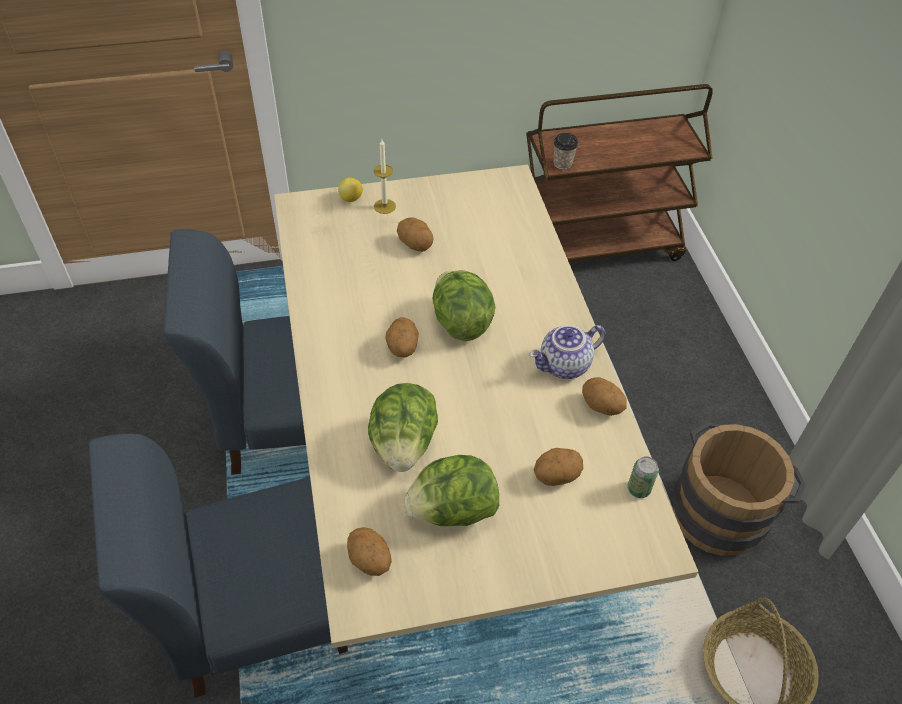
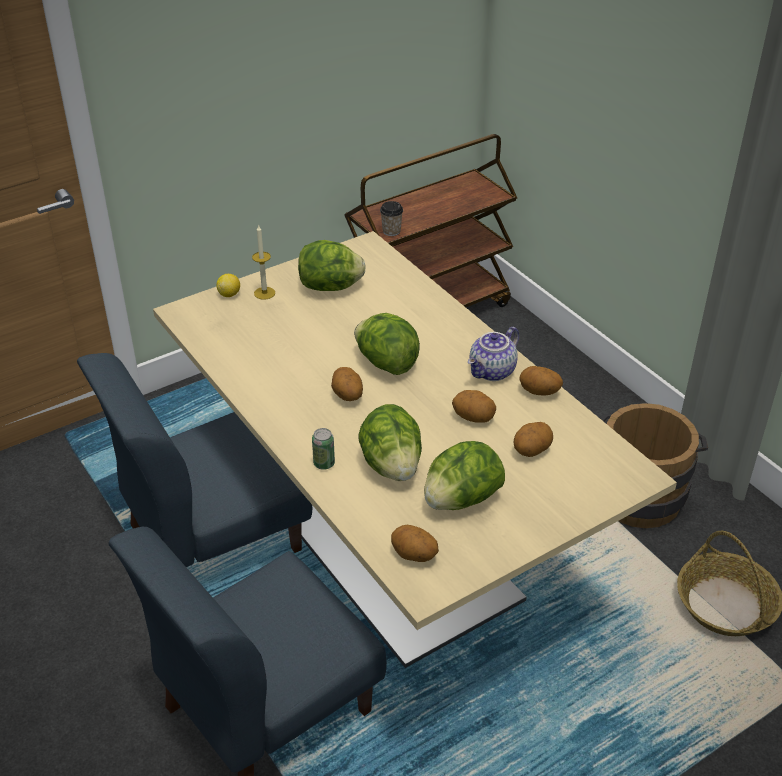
camera: 20 degrees left, 10 degrees down
(415, 245) = (311, 316): potato -> potato (473, 417)
(451, 217) = (331, 287): none -> lettuce
(638, 489) = (601, 440): can -> can (324, 463)

